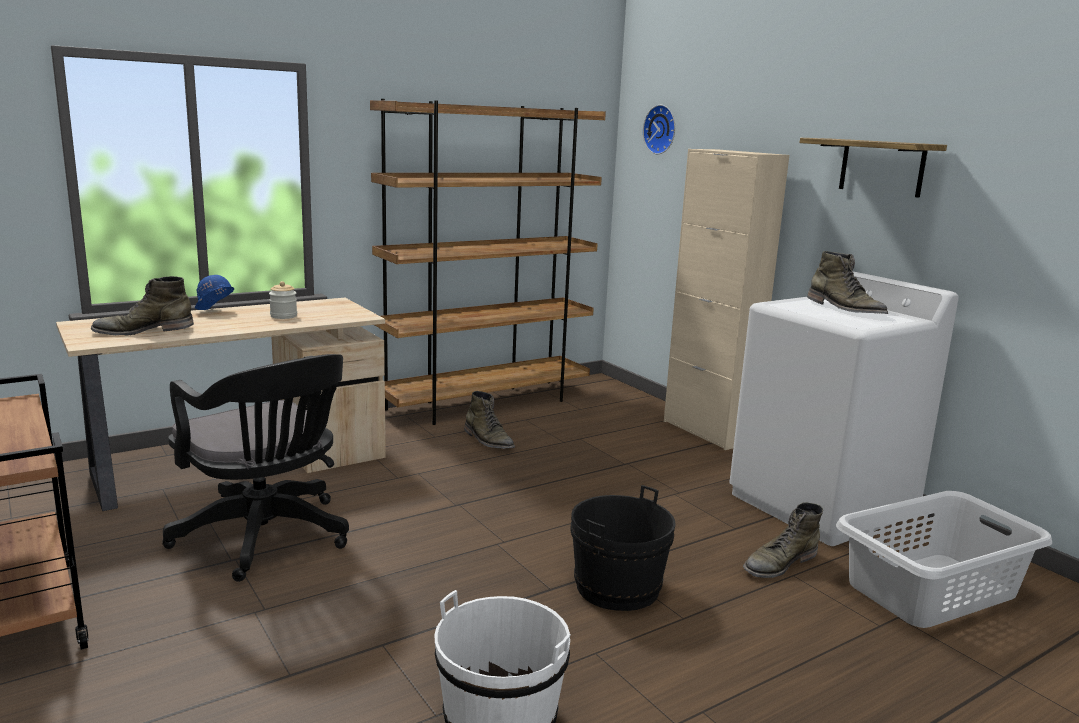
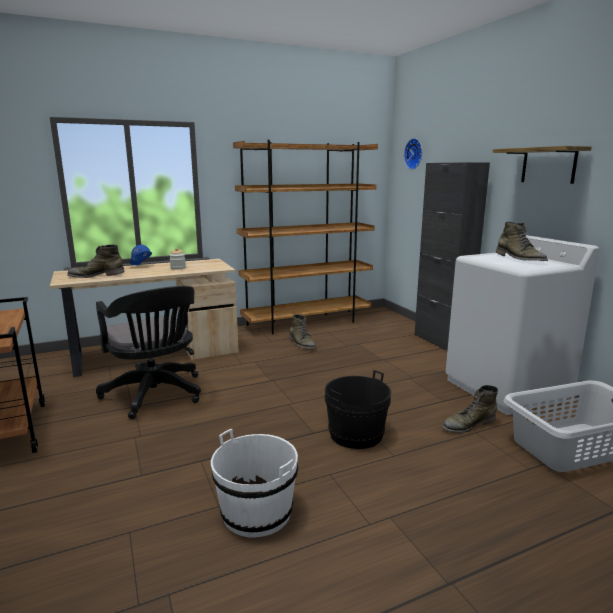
camera: 10 degrees right, 0 degrees up
(707, 432) = (441, 341): beige cabinet -> black cabinet

